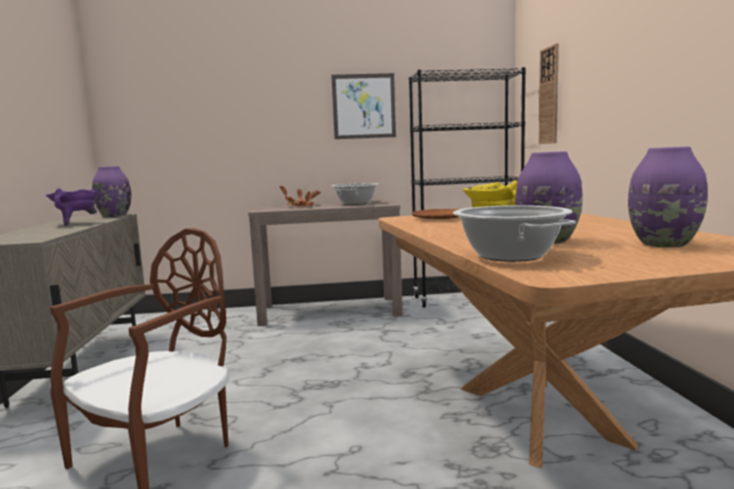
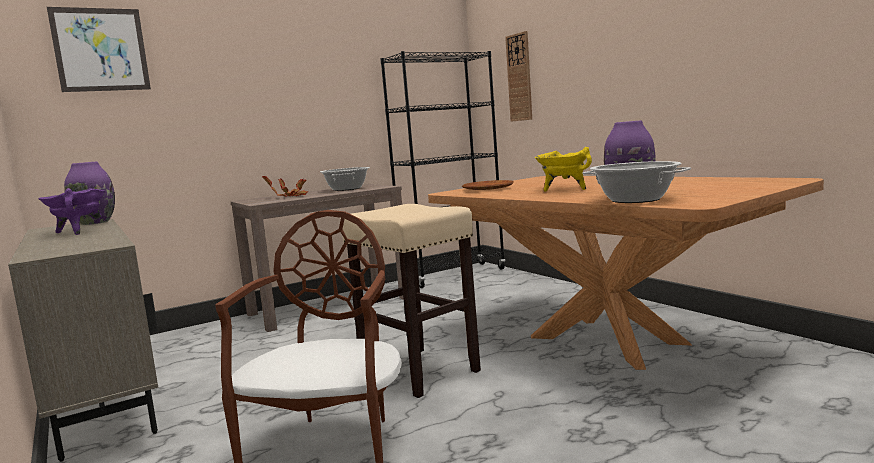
camera: 25 degrees left, 0 degrees up
(316, 398) = (418, 371): none -> beige stool
(364, 106) = (337, 87): picture -> picture (100, 50)
(664, 244) = (709, 184): purple vase -> none

